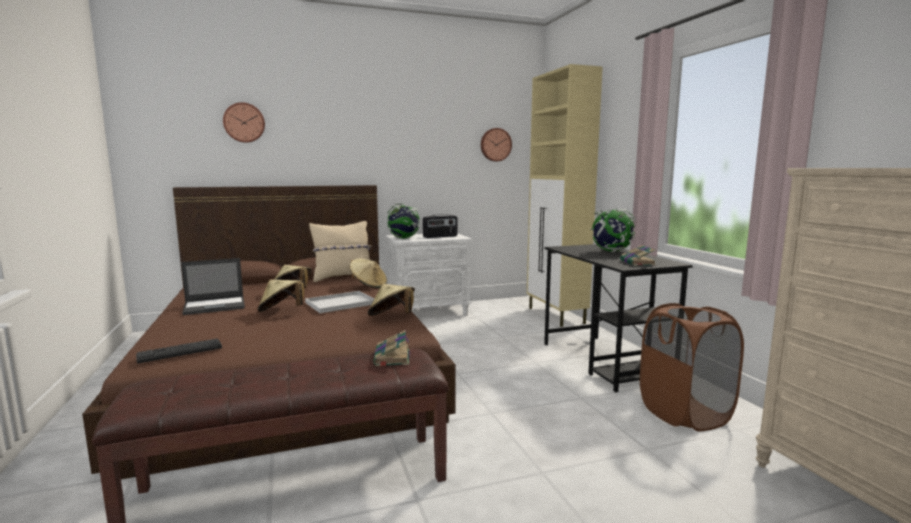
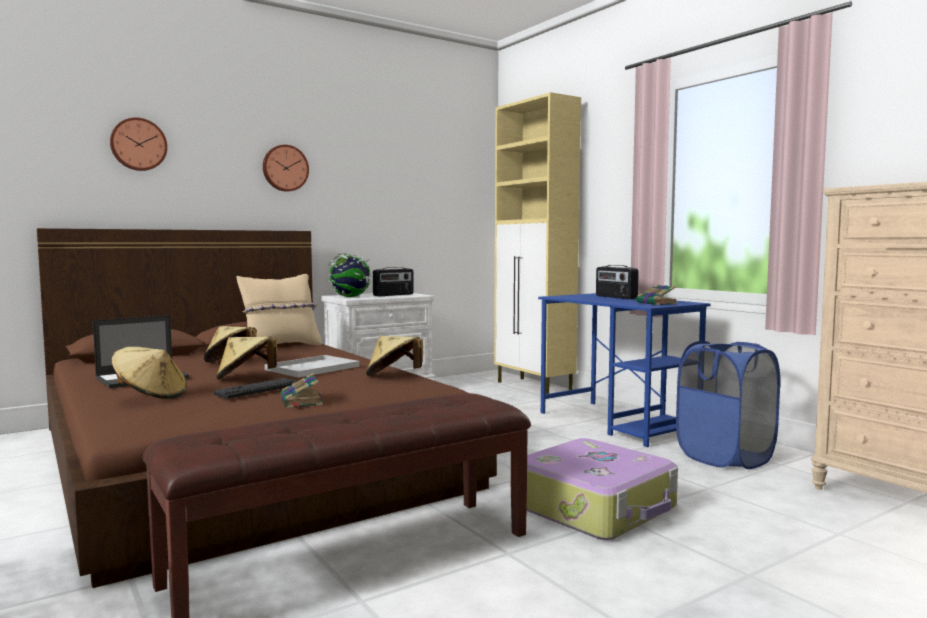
camera: 15 degrees left, 5 degrees down
(180, 351) = (165, 417): keyboard -> keyboard (258, 389)
(368, 285) = (325, 352): beige hat -> beige hat (151, 395)
(392, 358) = (453, 400): book -> book (301, 402)
(495, 144) = (447, 185): wall clock -> wall clock (285, 168)
(526, 457) = (595, 507): none -> suitcase
(605, 361) = (617, 423): black desk -> blue desk
(611, 251) = (615, 297): globe -> radio
(684, 414) = (725, 458): brown laundry basket -> blue laundry basket

